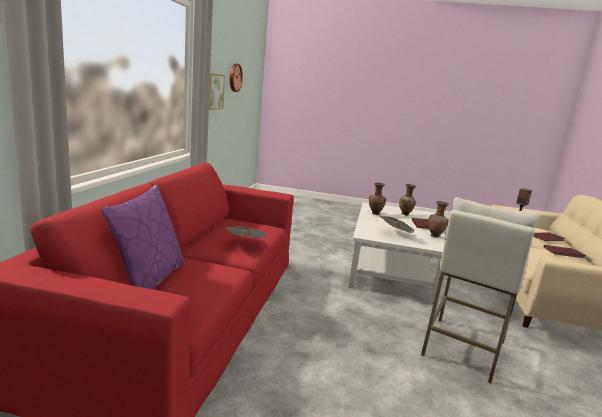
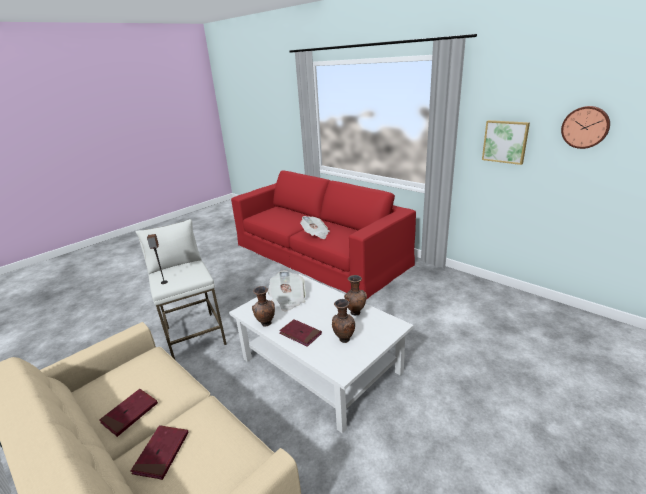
camera: 125 degrees right, 10 degrees up
(148, 279) = (290, 212): purple pillow -> none

